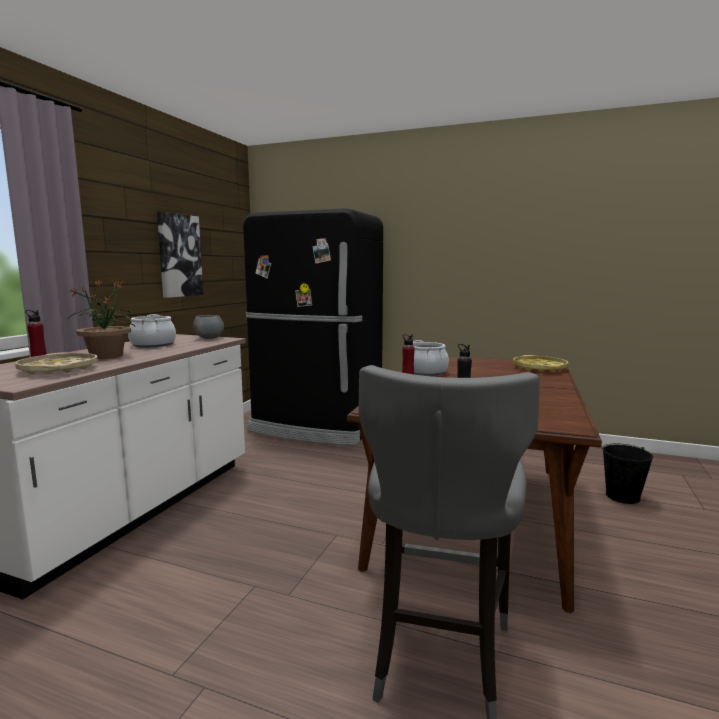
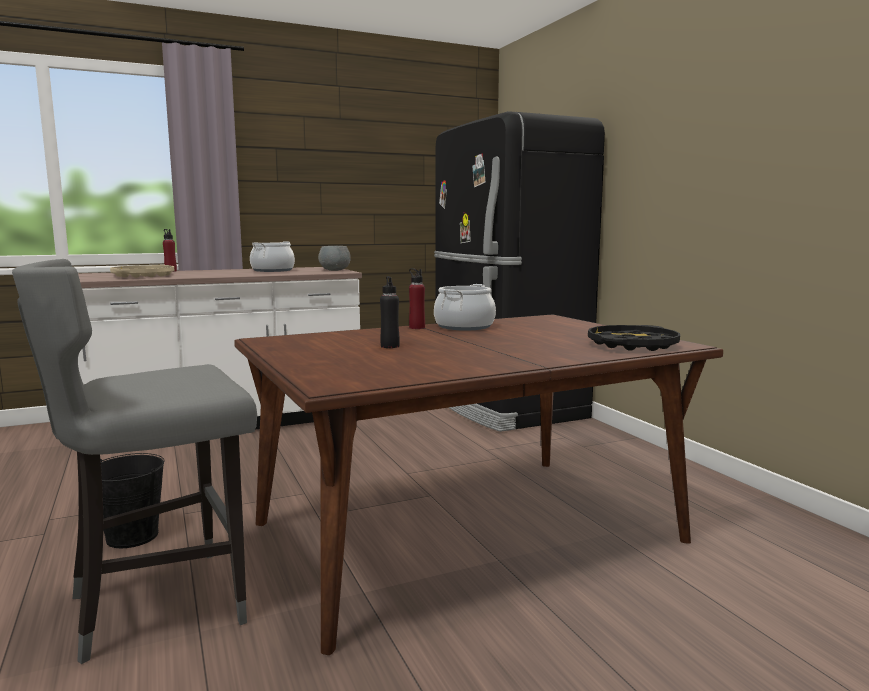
camera: 45 degrees right, 0 degrees up
(106, 356) = (206, 273): potted plant -> none
(179, 255) = (371, 185): picture -> none
(539, 368) = (632, 345): yellow tray -> black tray
(623, 496) = (736, 614): black bucket -> black bucket (132, 536)

